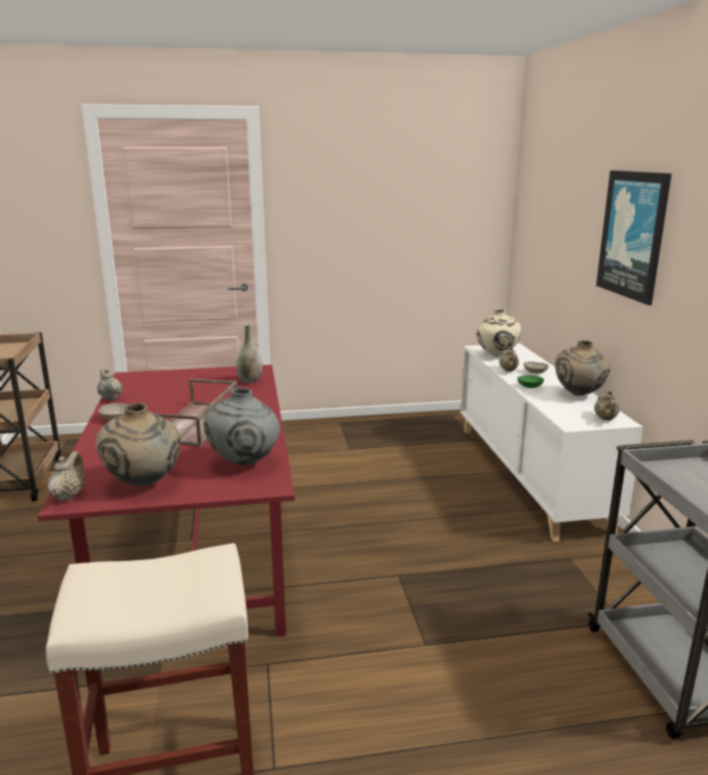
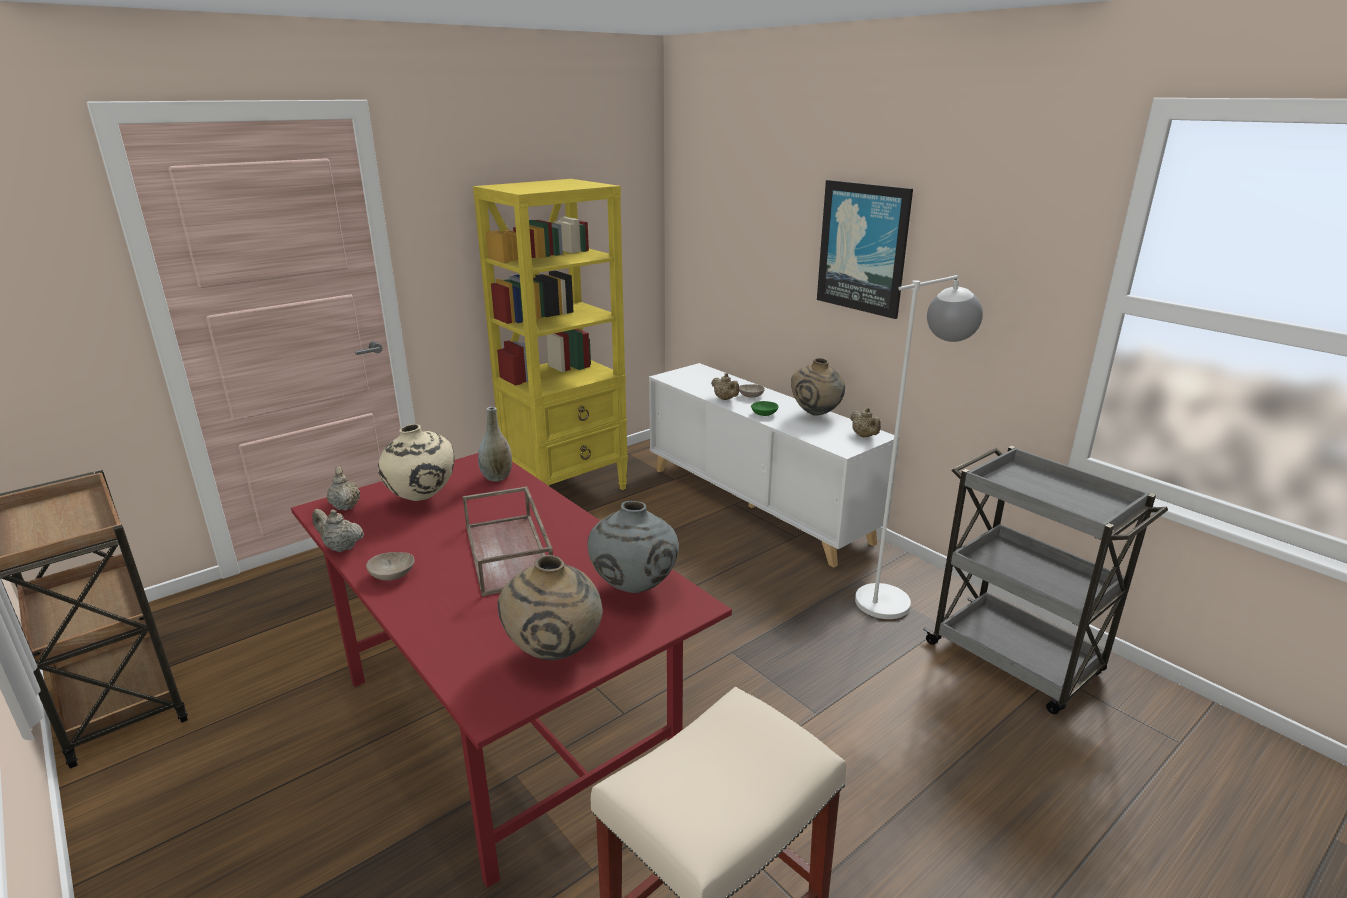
camera: 30 degrees left, 5 degrees up
(68, 495) = (481, 701): beige teapot -> beige teapot (345, 506)
(381, 429) = (567, 489): none -> yellow bookcase
(496, 356) = (695, 383): beige vase -> beige vase (421, 499)
(593, 581) = (895, 596): none -> white floor lamp

